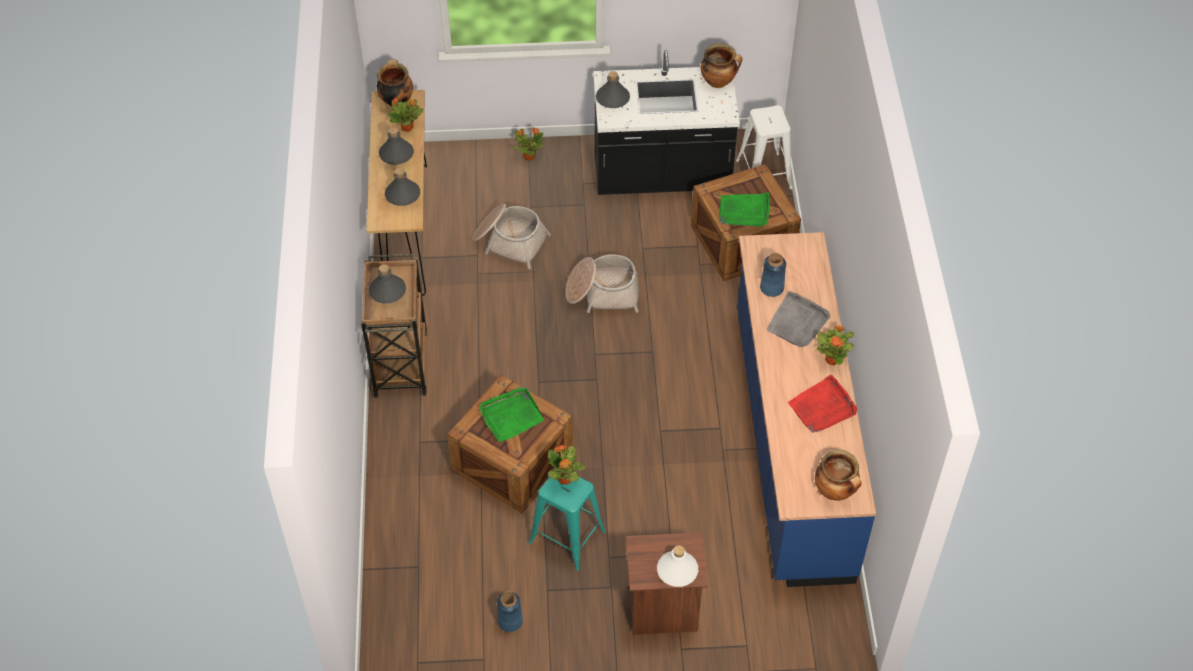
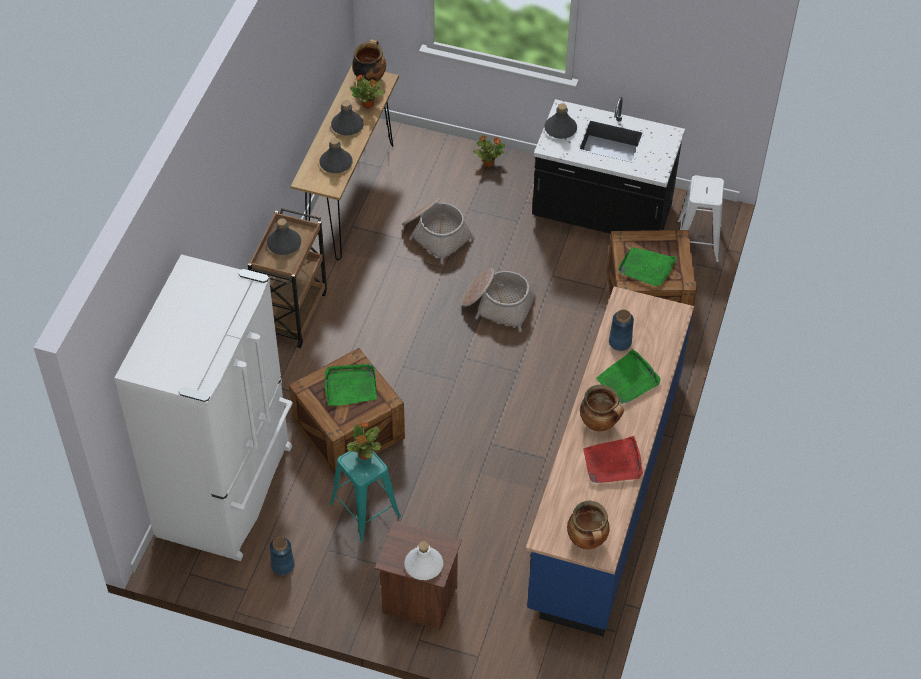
camera: 20 degrees right, 0 degrees up
(419, 564) = (228, 491): none -> white fridge
(719, 82) = (666, 140): cooking pot -> cooking pot (599, 423)
(797, 322) = (628, 380): grey tray -> green tray
(832, 359) = (643, 423): potted plant -> none

